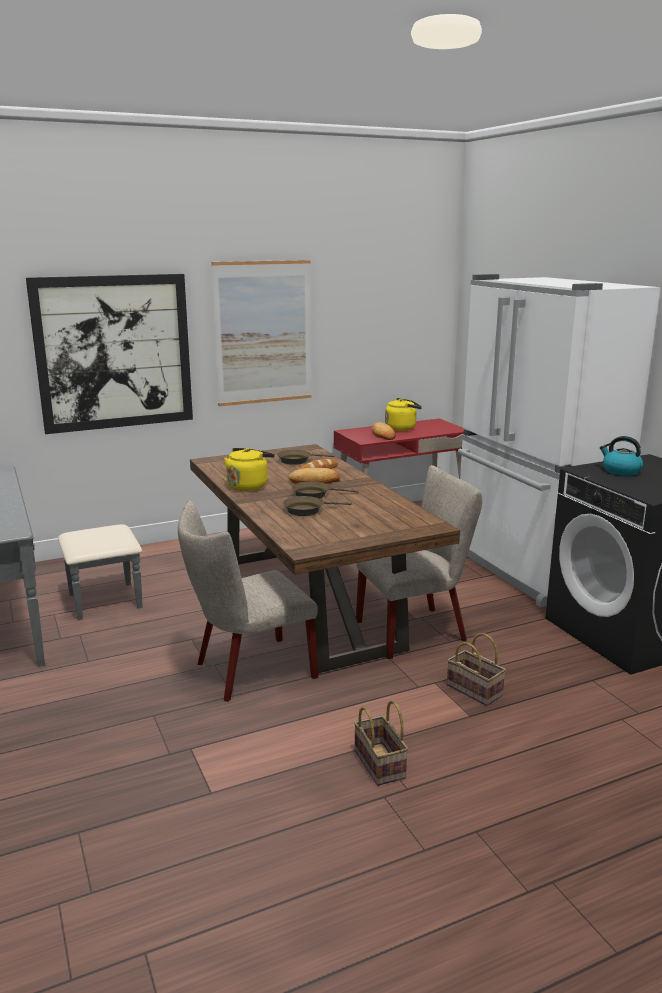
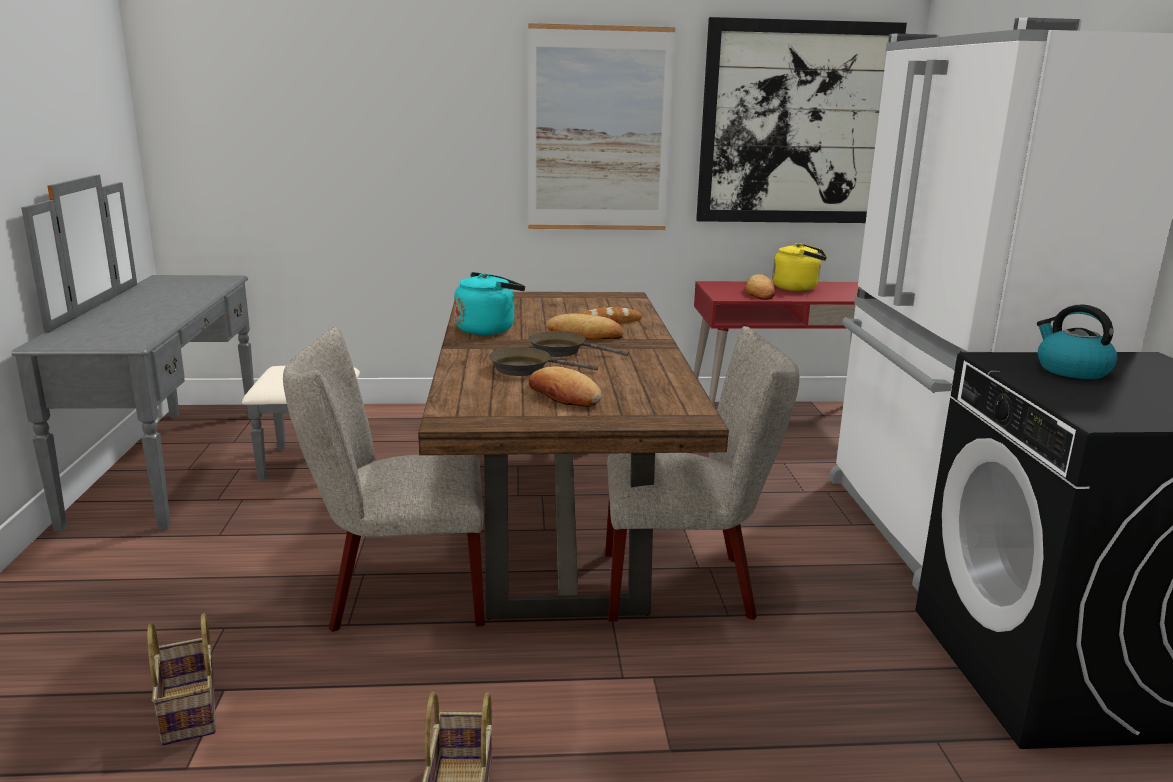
camera: 20 degrees right, 0 degrees up
(114, 352) = (388, 142): picture -> picture (797, 124)
(249, 485) = (488, 329): yellow kettle -> turquoise kettle
(297, 460) = (593, 308): brown frying pan -> none
(350, 524) = (564, 395): none -> bread
(476, 690) = (712, 707): basket -> basket (191, 712)

